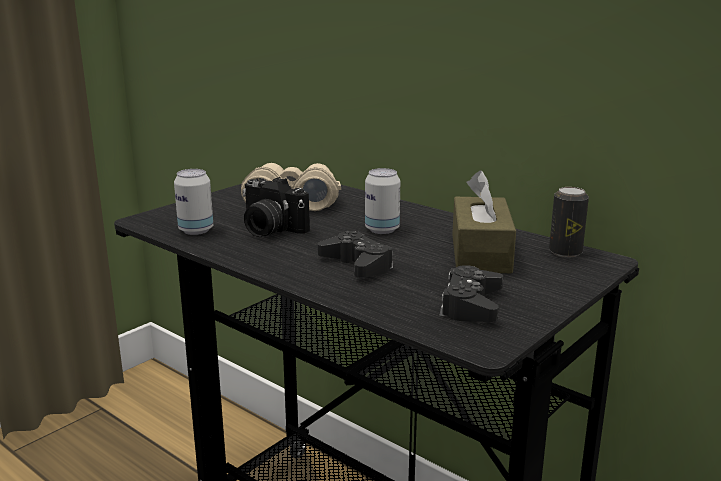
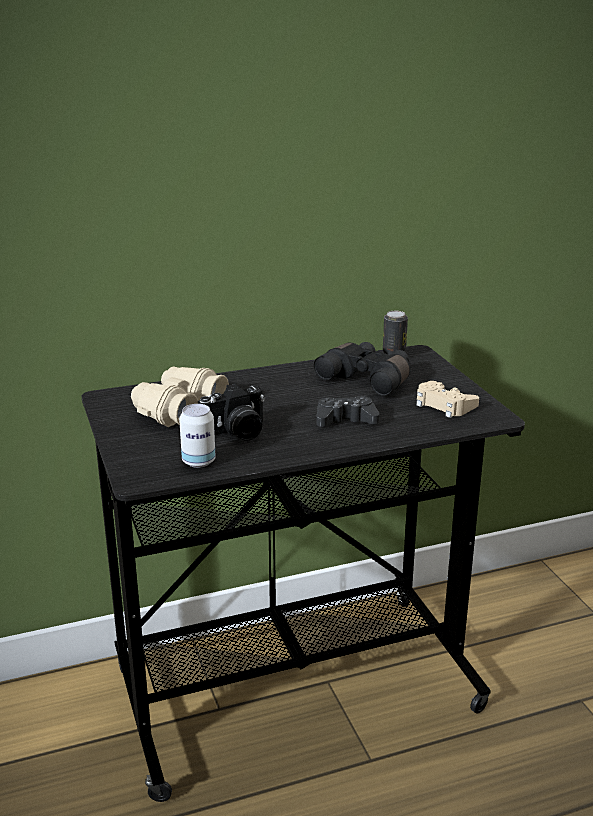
camera: 60 degrees left, 5 degrees up
(382, 229) = (288, 395): can -> none
(471, 305) = (444, 405): black game controller -> beige game controller
(480, 253) = (368, 379): brown tissue box -> black binoculars

